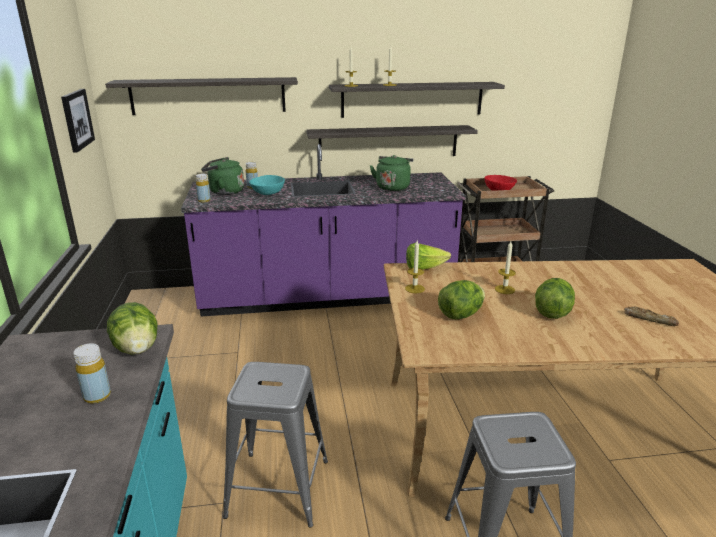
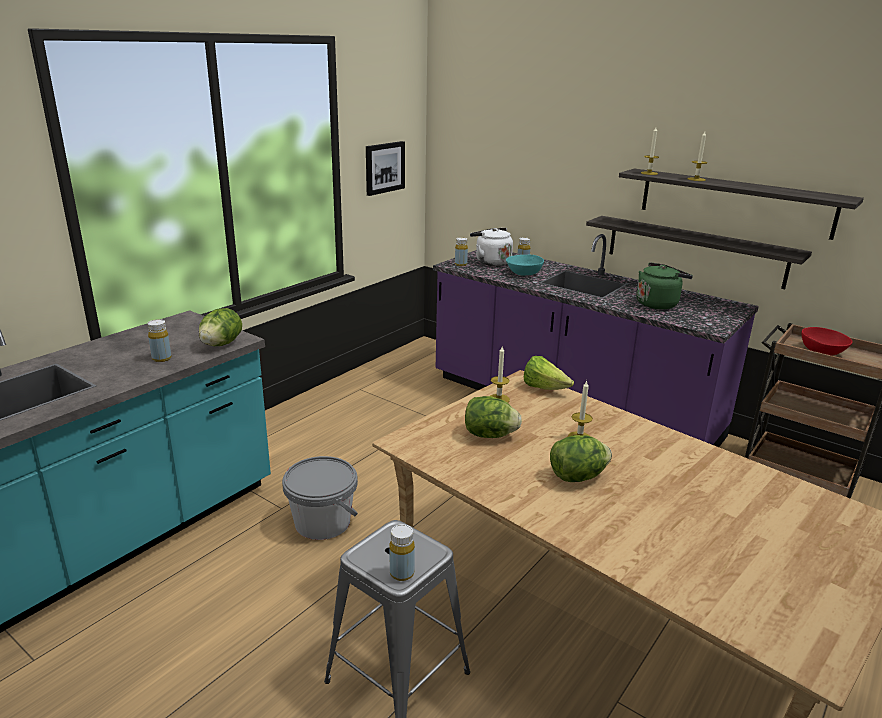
camera: 45 degrees right, 0 degrees up
(208, 96) = (513, 163): shelf -> none
(224, 192) = (491, 262): green kettle -> white kettle
(279, 487) = (322, 522): grey stool -> grey bucket
(550, 449) = (402, 573): none -> yellow bottle
(650, 319) = (673, 537): bread -> none

